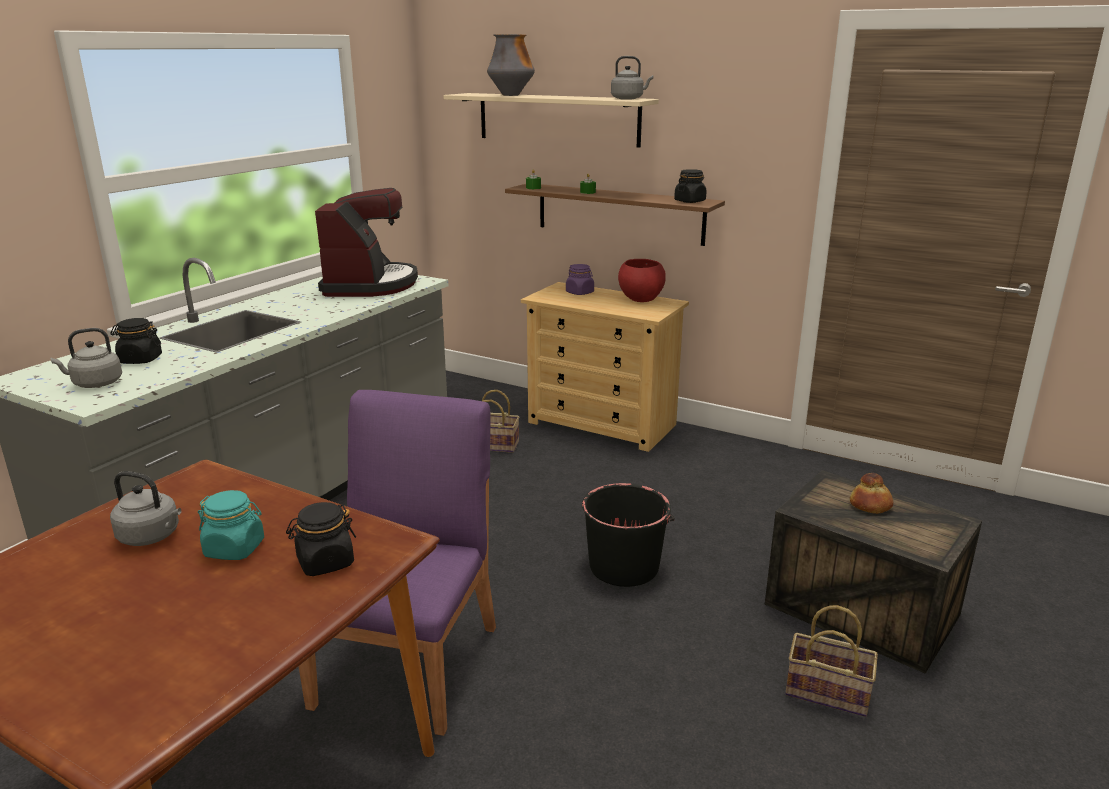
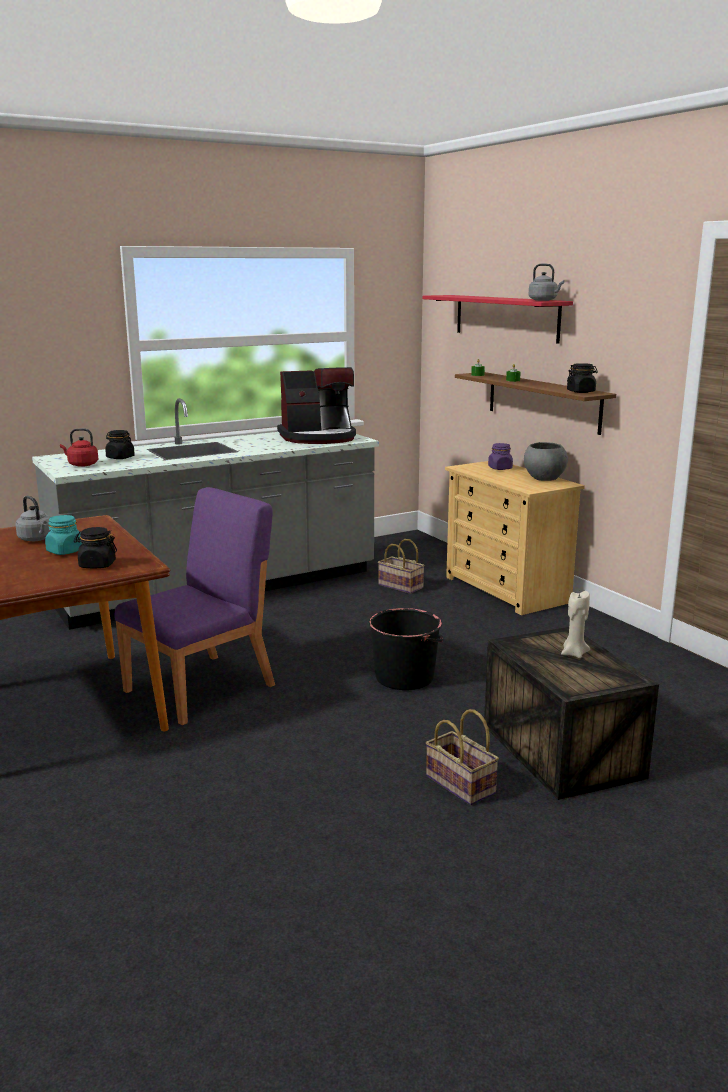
camera: 30 degrees right, 5 degrees down
(95, 384) = (81, 465): grey kettle -> red kettle
(370, 284) = (318, 437): coffee machine -> coffee machine turned 45 degrees clockwise
(511, 95) = (469, 296): vase -> none
(557, 119) = (506, 317): beige shelf -> red shelf
(640, 299) = (544, 478): red bowl -> grey bowl
(871, 505) = (574, 653): bread -> beige candle

